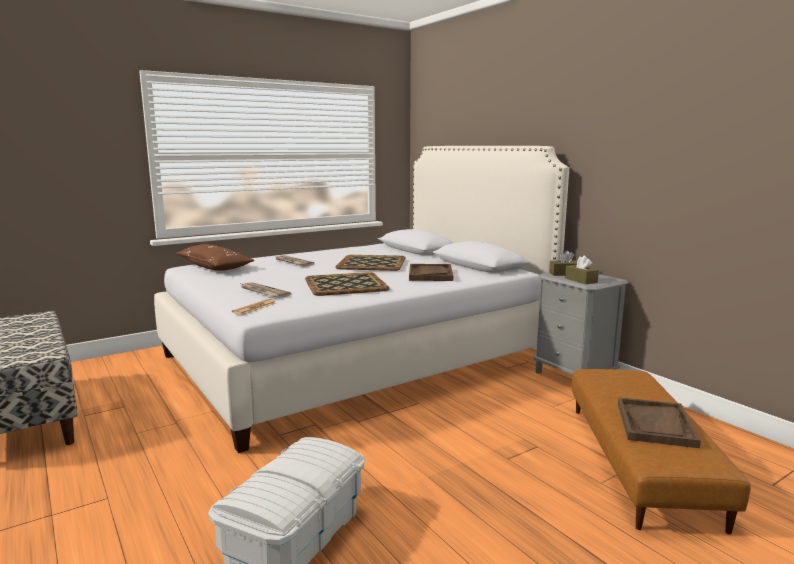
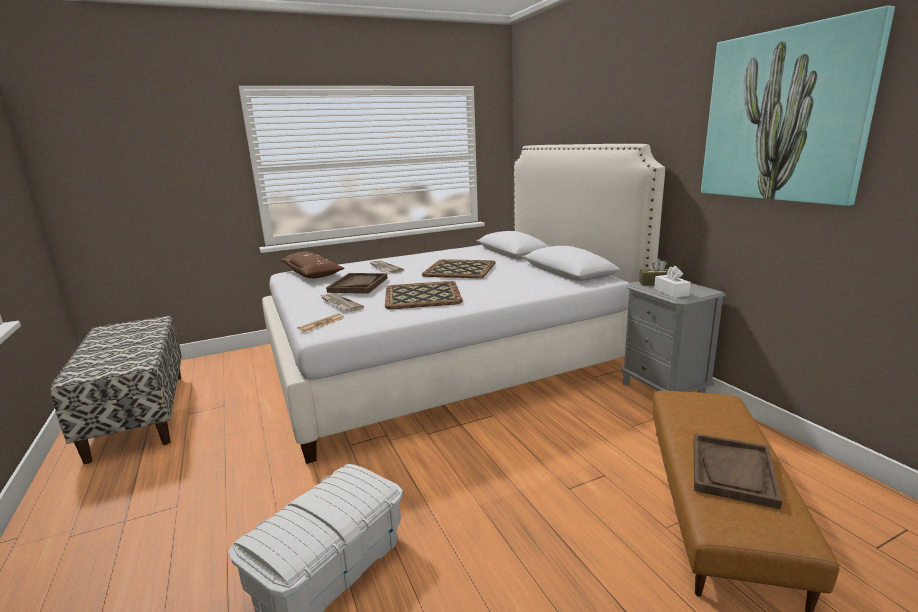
camera: 10 degrees right, 5 degrees up
(430, 274) = (512, 283): brown tray -> brown tray (358, 285)
(581, 280) = (671, 292): brown tissue box -> white tissue box
(672, 125) = (783, 116): none -> picture

